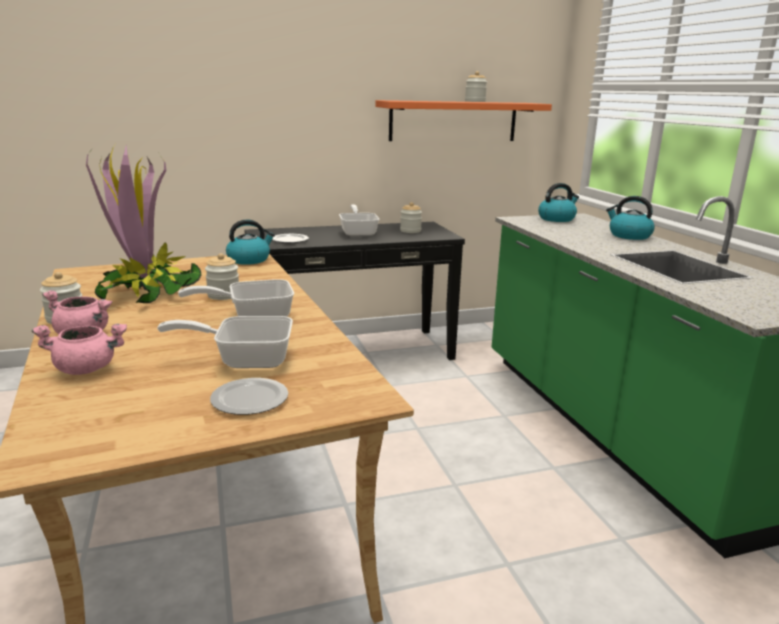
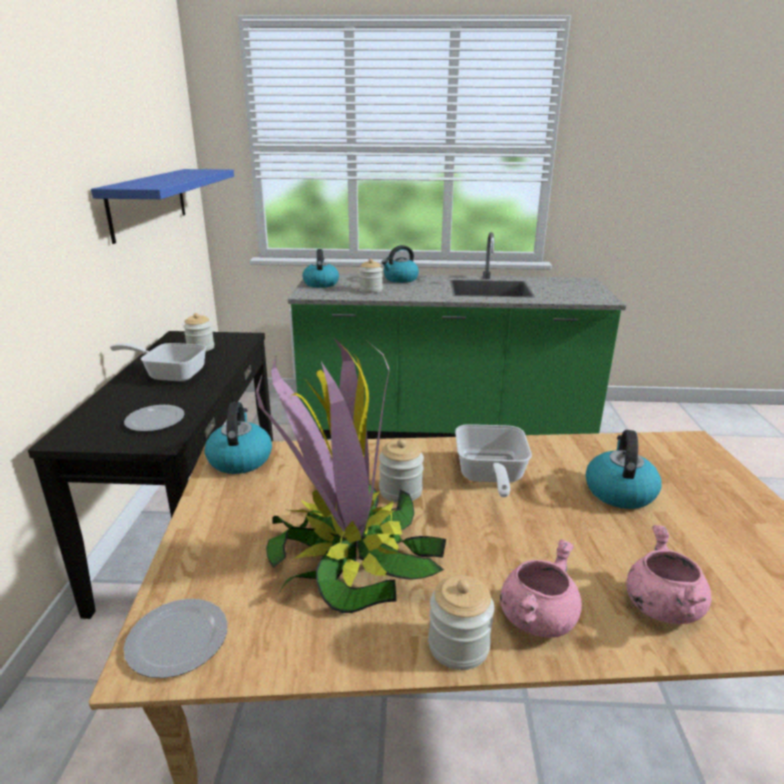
camera: 70 degrees left, 5 degrees up
(245, 359) = (619, 491): frying pan -> kettle
(248, 399) = (712, 497): plate -> plate (176, 641)
(453, 121) = (148, 202): orange shelf -> blue shelf
(475, 101) = (173, 175): jar -> jar (371, 290)

